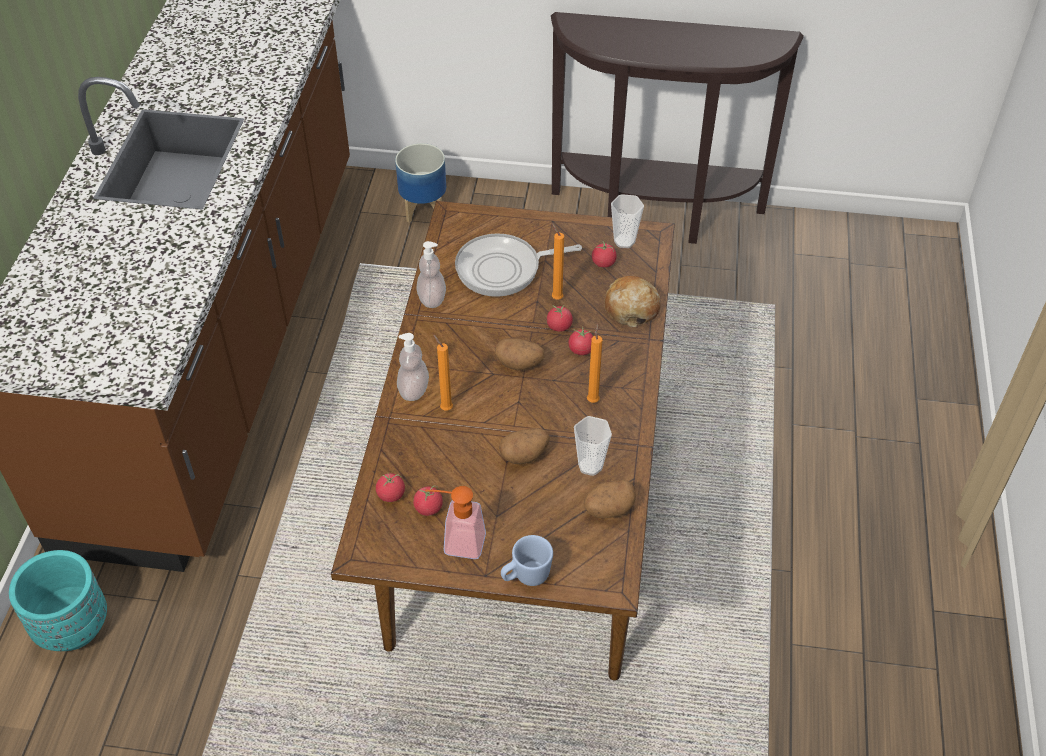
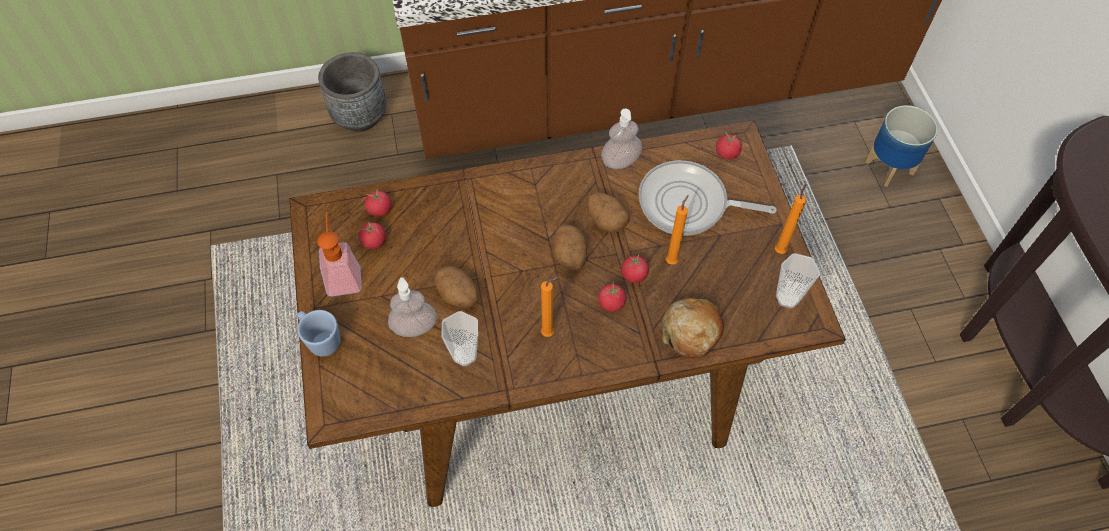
camera: 70 degrees right, 10 degrees up
(72, 627) = (360, 116): turquoise planter -> grey planter
(413, 390) = (502, 185): soap dispenser -> soap dispenser (414, 327)
(445, 408) = (491, 216): orange candle -> orange candle (780, 249)
(503, 269) = (688, 204): frying pan -> frying pan turned 45 degrees counterclockwise
(603, 263) = (744, 287): tomato -> tomato (727, 153)
(608, 509) = (417, 386): potato -> potato (606, 220)

